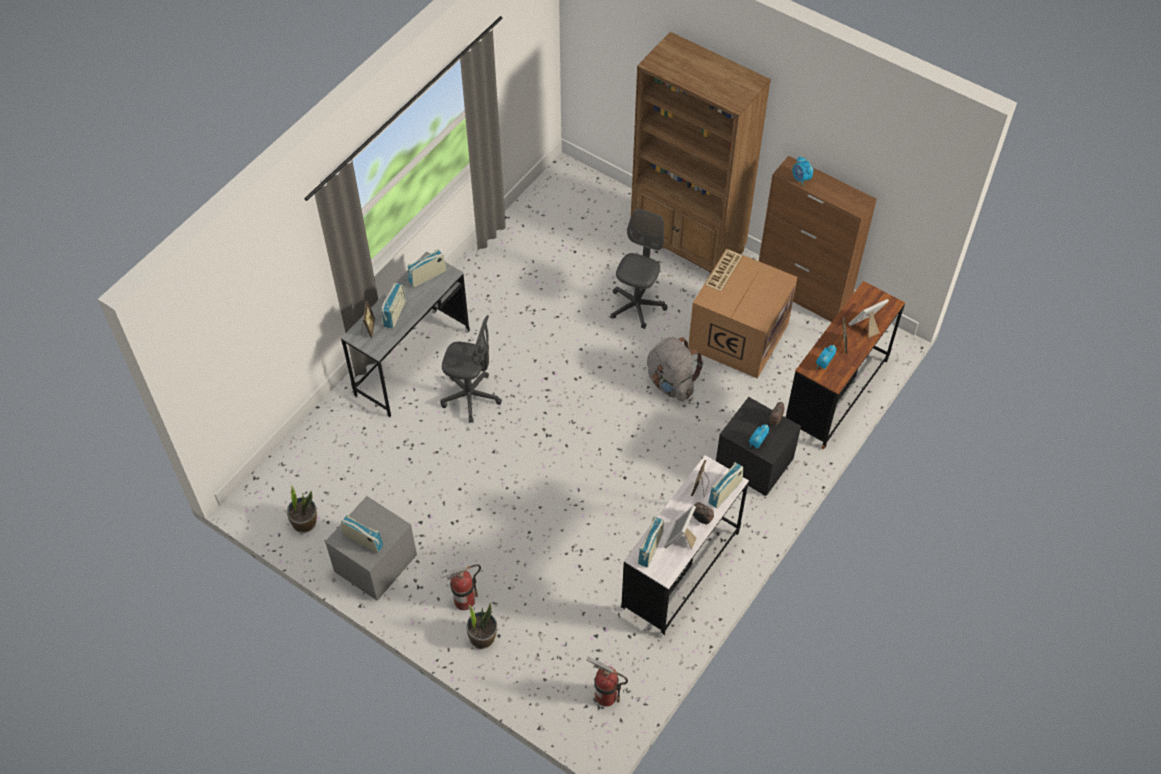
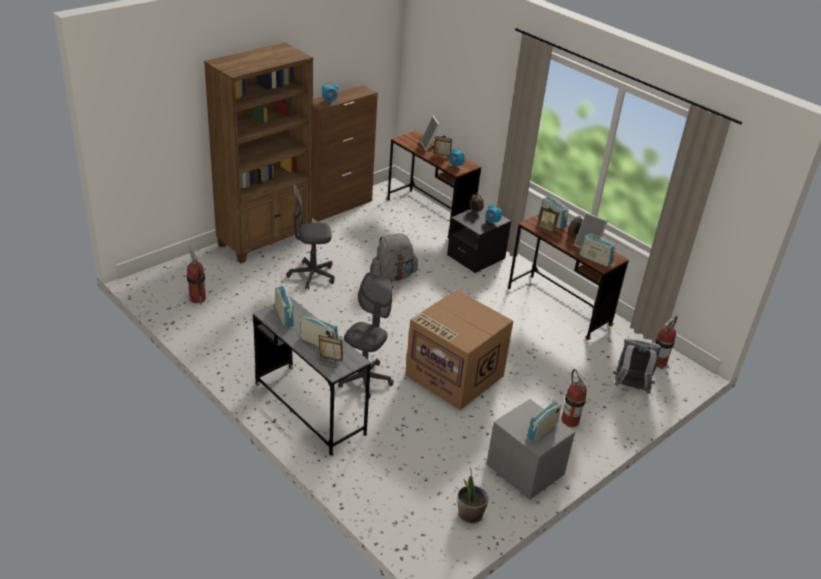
camera: 80 degrees left, 20 degrees down
(482, 637) = (605, 416): potted plant -> none
(543, 663) = (630, 387): none -> grey backpack
(554, 222) = (197, 298): none -> fire extinguisher
(637, 306) = (312, 276): grey office chair -> grey office chair turned 45 degrees counterclockwise
(681, 571) = (558, 307): white desk -> brown desk
(737, 335) = (362, 239): cardboard box -> cardboard box (453, 375)

